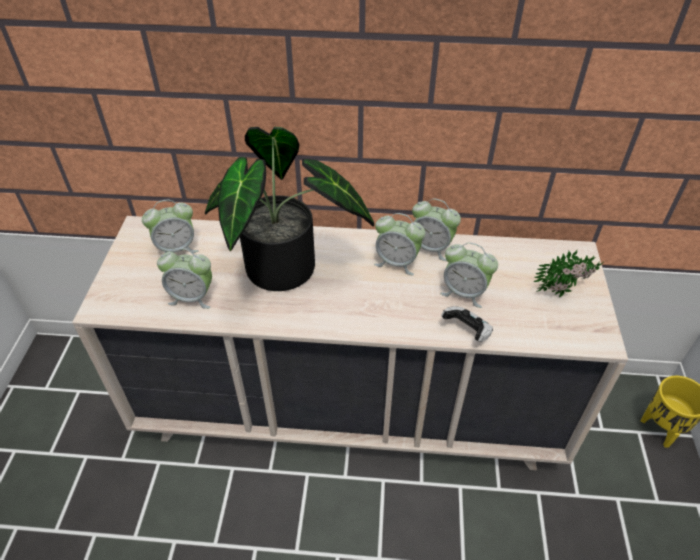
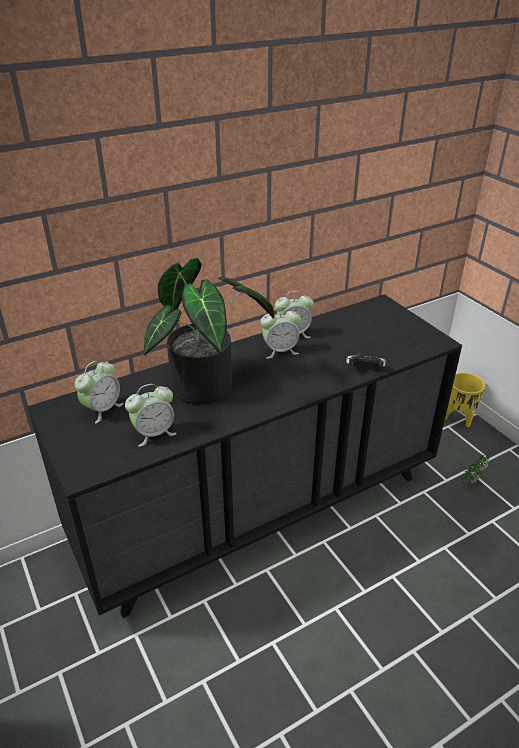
camera: 35 degrees left, 10 degrees down
(351, 409) = (260, 509): beige dresser -> black dresser
(464, 292) = (340, 350): alarm clock -> none
(564, 292) = (396, 326): potted plant -> potted plant (473, 480)

